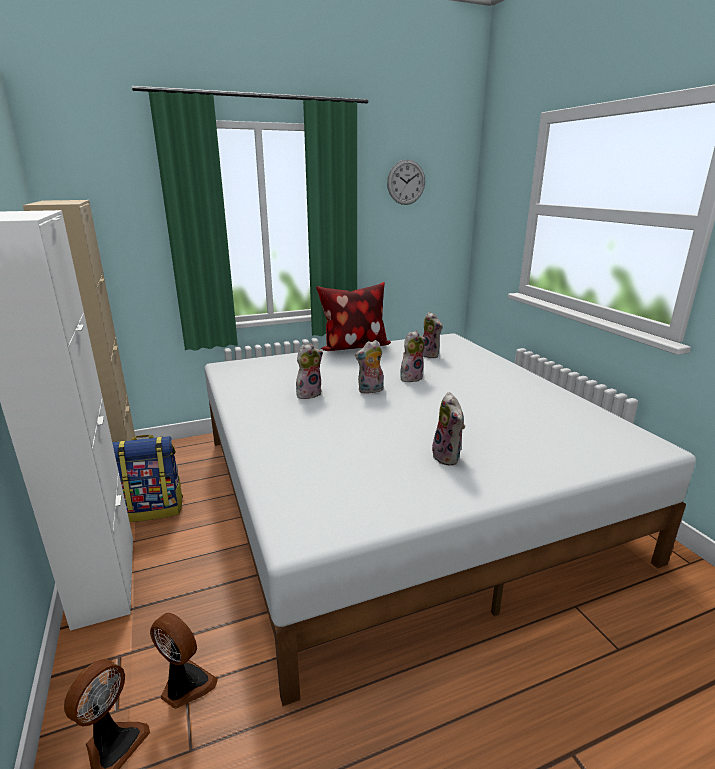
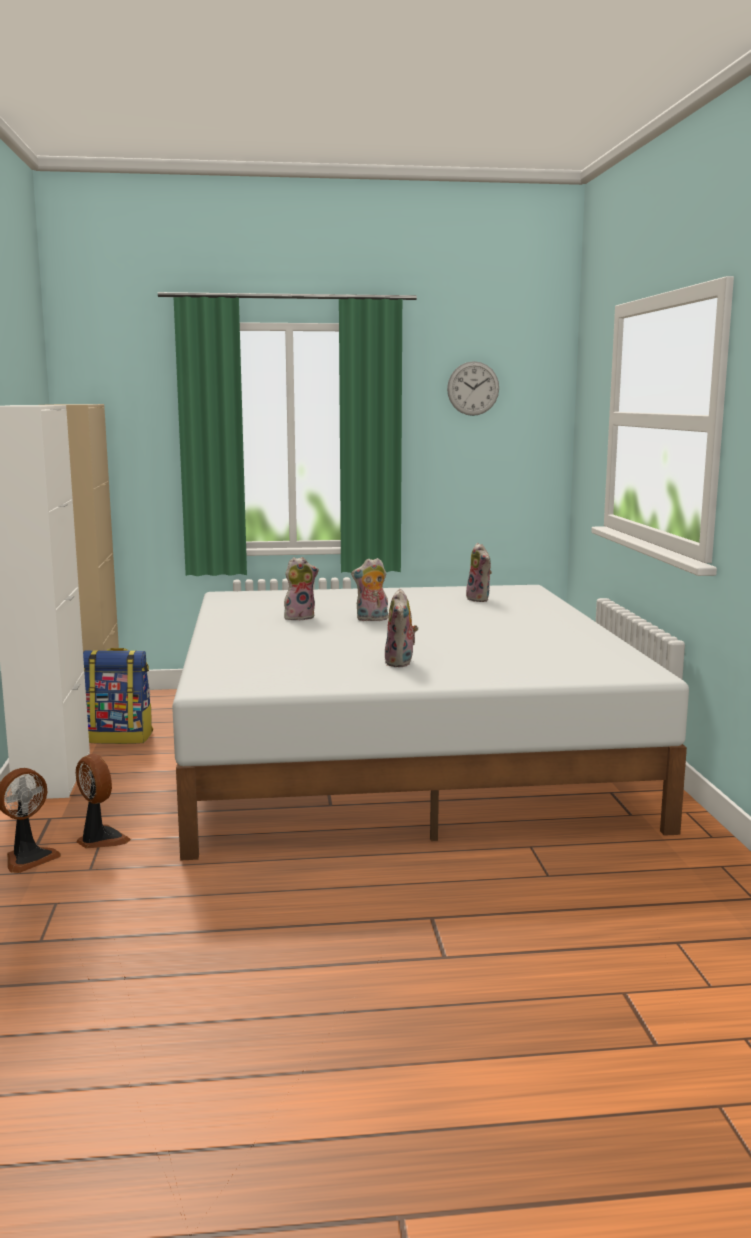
camera: 15 degrees right, 10 degrees down
(353, 347) = (390, 588): pillow -> none
(411, 377) = (431, 614): plush toy -> none

